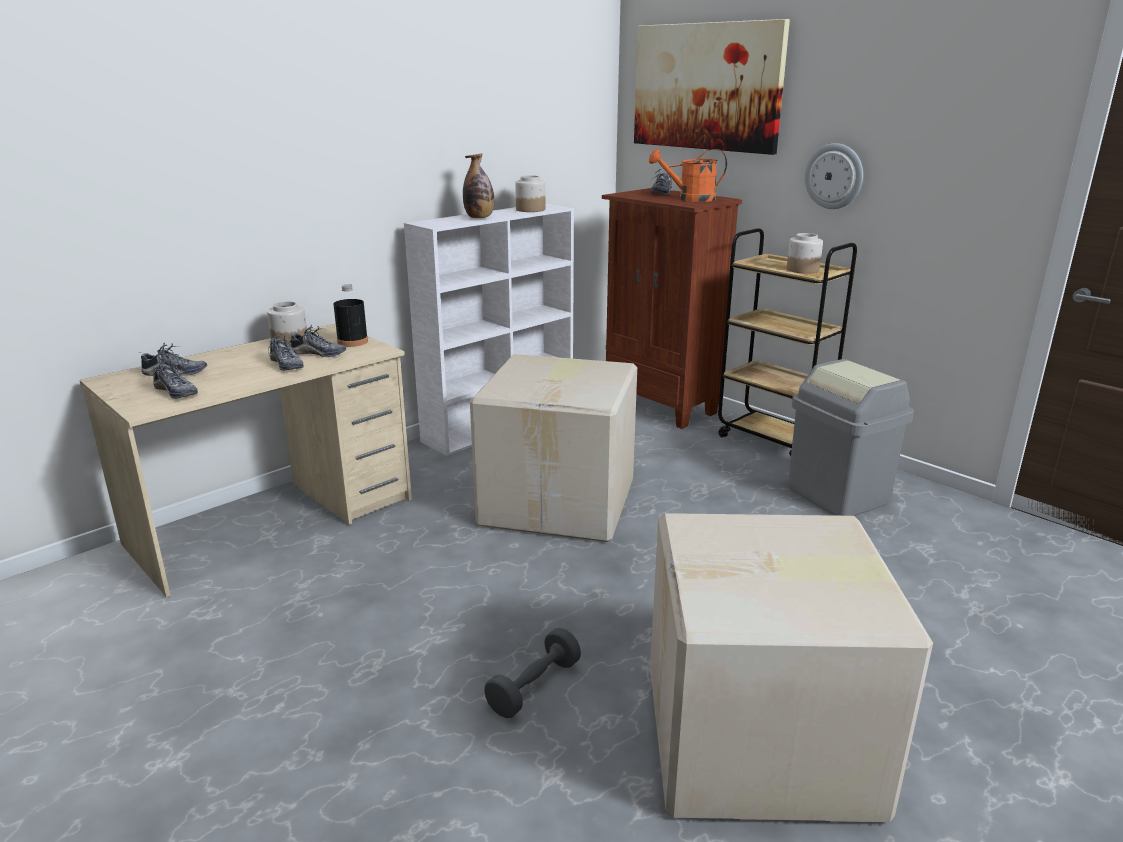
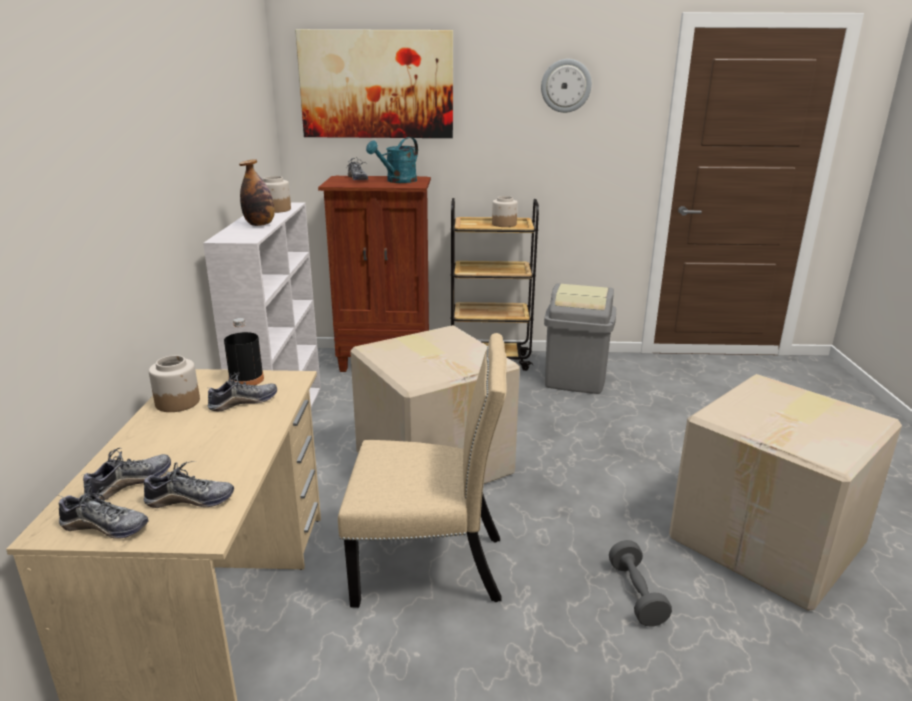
camera: 45 degrees left, 0 degrees up
(286, 365) = (238, 424): shoe -> shoe (105, 527)
(421, 568) = (426, 566): none -> beige chair
(690, 199) = (397, 181): orange watering can -> turquoise watering can
(834, 176) = (505, 151): wall clock -> wall clock (566, 86)

